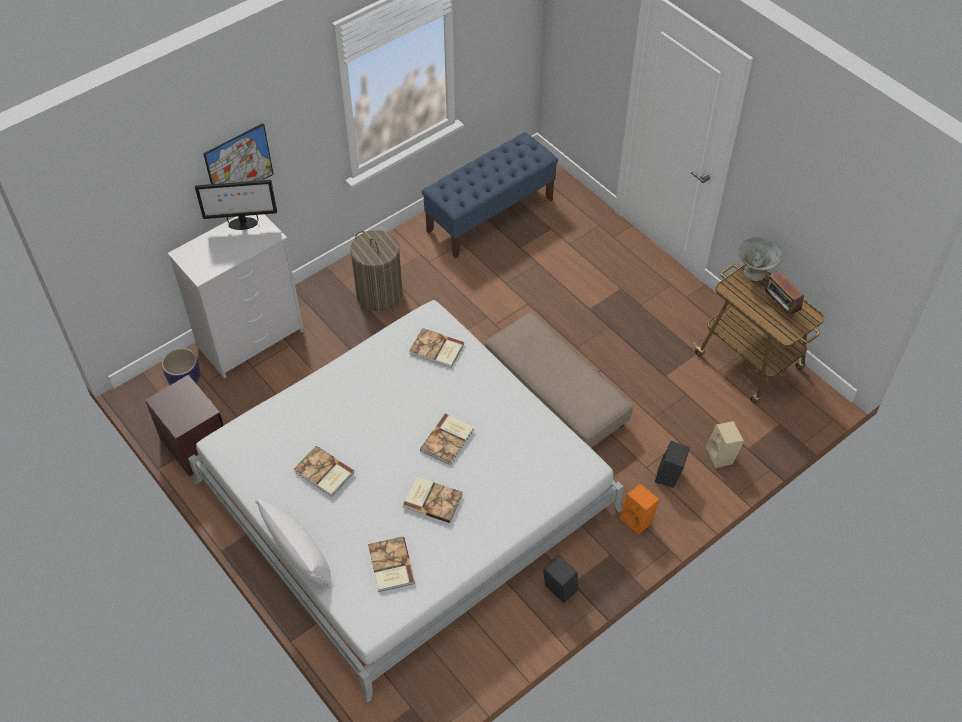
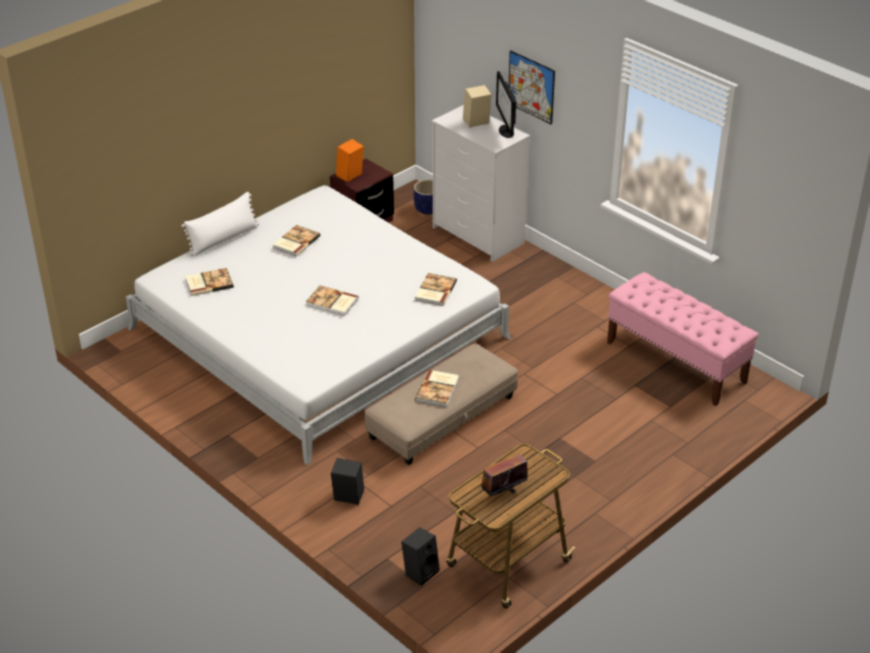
camera: 85 degrees right, 15 degrees down
(379, 294) = (547, 299): laundry basket -> none
(432, 500) = (270, 298): book -> book (438, 389)
(490, 215) = (676, 362): blue bench -> pink bench
(558, 589) = (222, 426): black speaker -> black speaker (420, 571)
(638, 520) = (295, 476): orange speaker -> orange speaker (350, 176)
(722, 457) = (375, 537): beige speaker -> beige speaker (476, 123)
(754, 272) = (552, 474): grey bowl -> none

